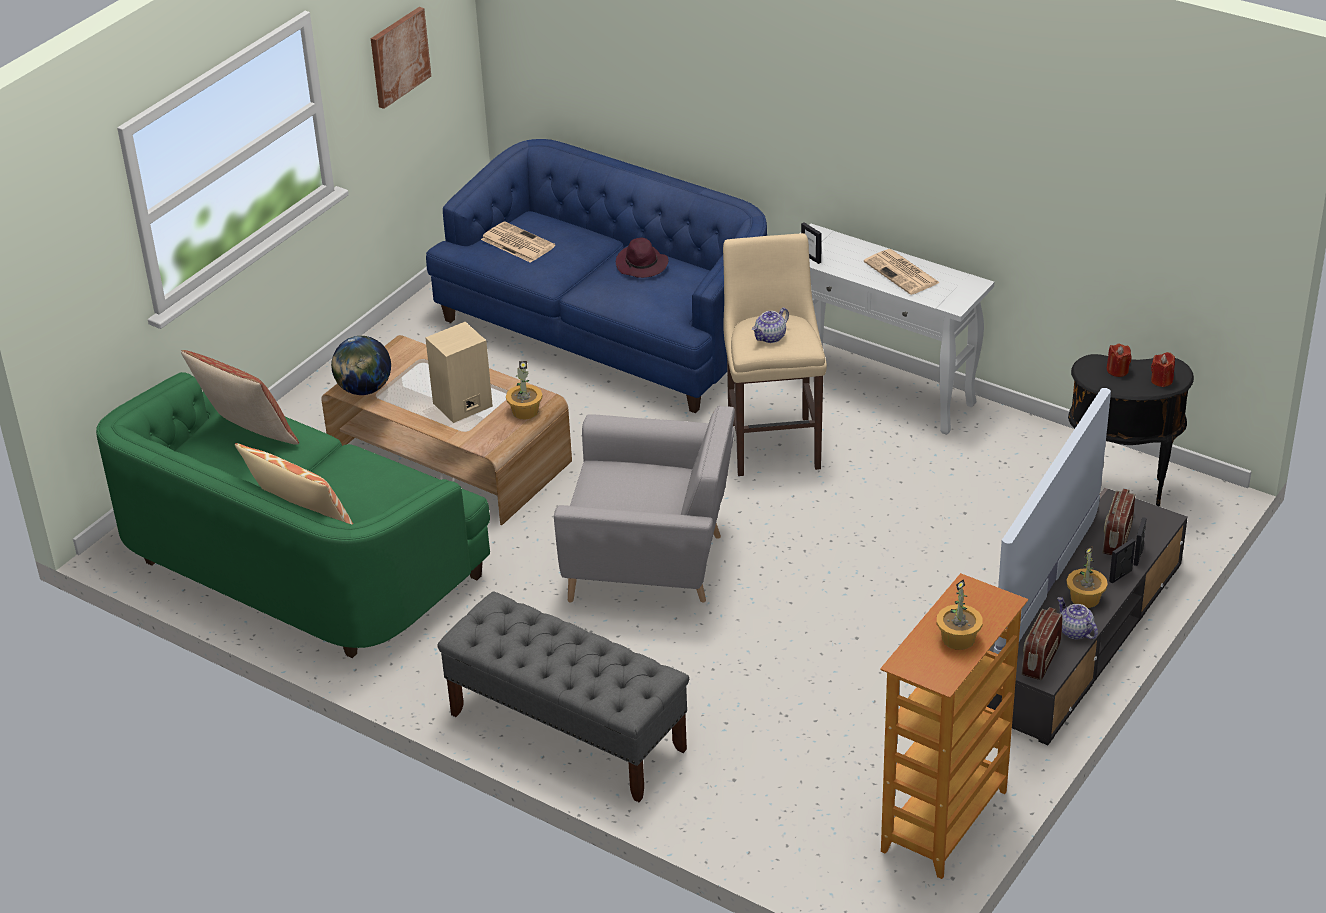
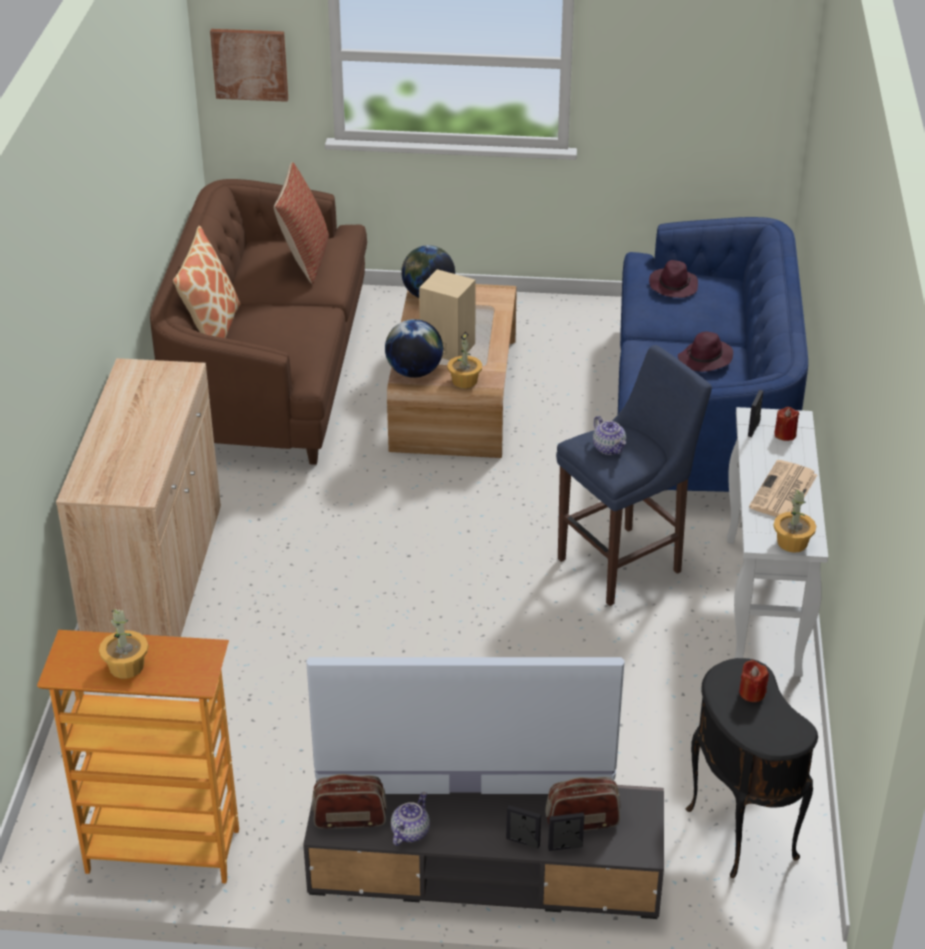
camera: 60 degrees right, 0 degrees up
(297, 563) = (270, 372): green sofa -> brown sofa
(399, 56) = (686, 73): picture -> picture (250, 64)
(483, 436) = (414, 372): none -> globe
(516, 243) = (673, 286): newspaper -> purple hat
(566, 731) = (156, 578): grey bench -> beige cabinet
(652, 563) = (399, 550): grey armchair -> none
(770, 337) = (609, 448): teapot -> teapot turned 135 degrees counterclockwise
(773, 442) = (625, 563): beige stool -> blue stool
(1085, 598) = (468, 825): potted plant -> potted plant (792, 543)
(1161, 380) = (762, 732): red candle -> red candle (785, 434)

